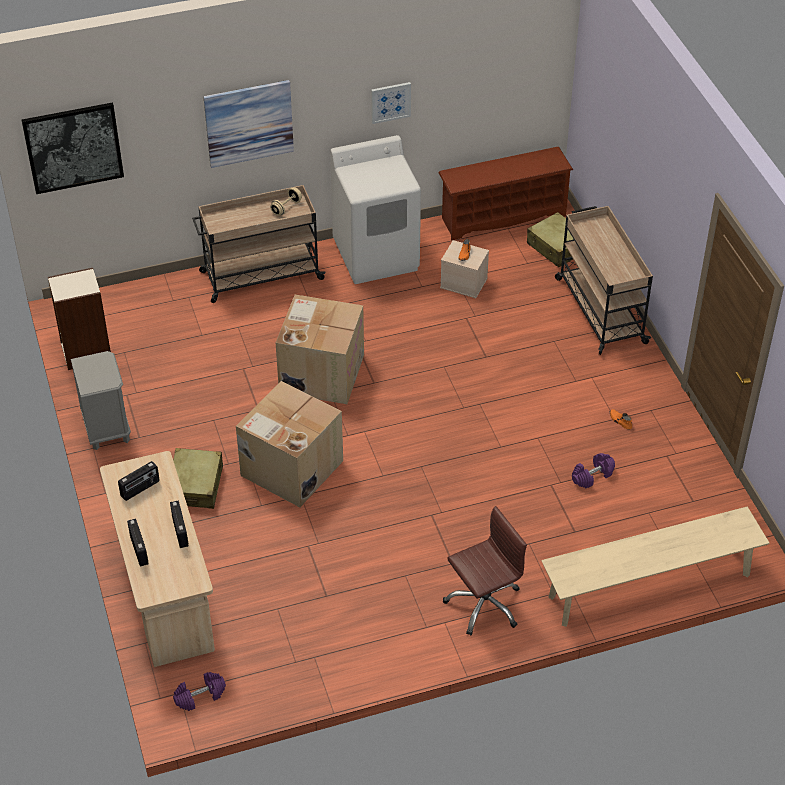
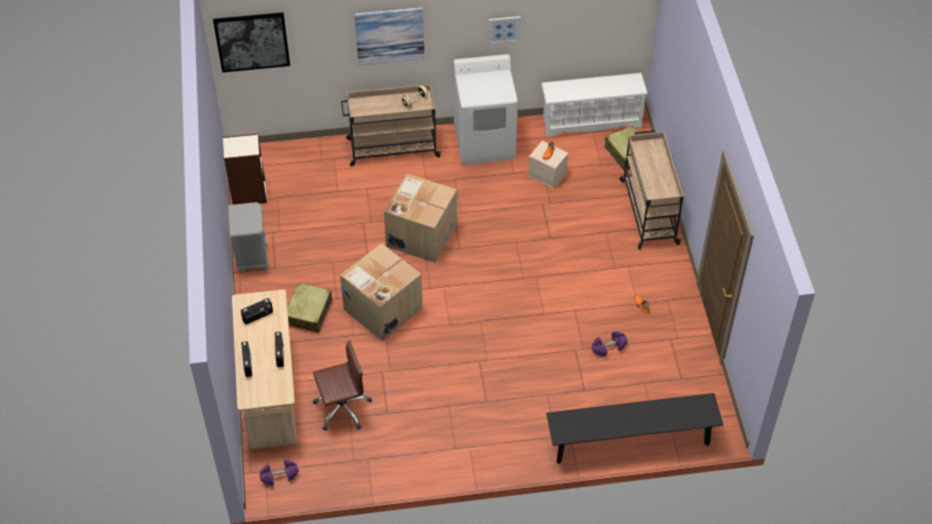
camera: 10 degrees right, 5 degrees up
(483, 604) = (502, 437): brown office chair -> brown office chair (342, 408)
(503, 216) = (591, 121): brown shoe rack -> white shoe rack
(649, 586) = (630, 441): beige bench -> black bench

